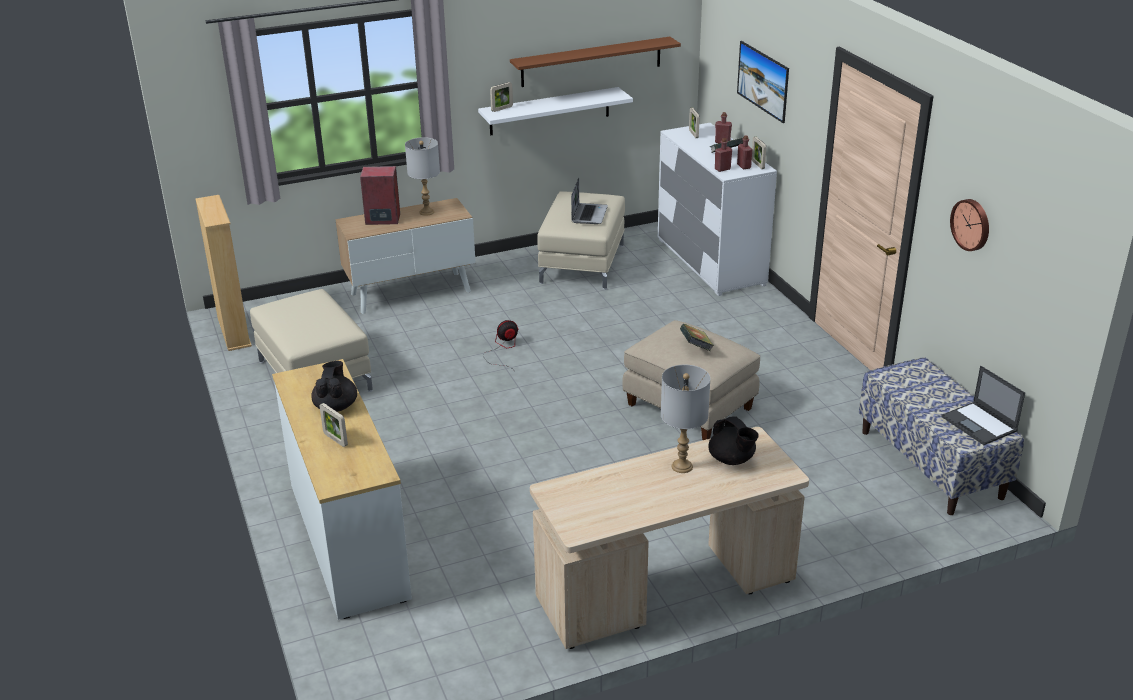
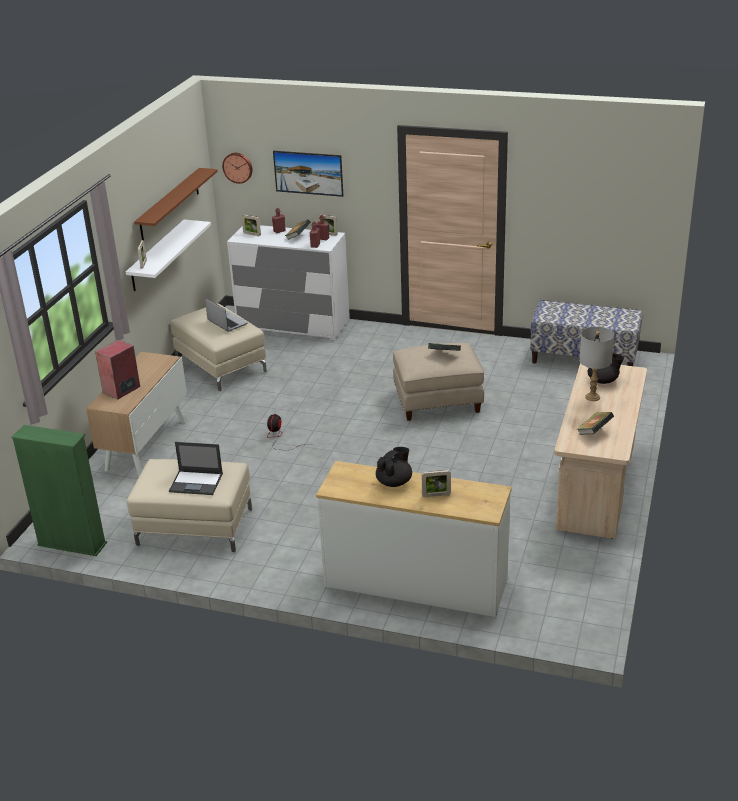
camera: 50 degrees left, 0 degrees up
(234, 332) = (72, 544): beige bookcase -> green bookcase
(336, 406) = (394, 482): black teapot -> black teapot turned 90 degrees clockwise
(426, 212) = (142, 370): grey table lamp -> none
(602, 498) = (594, 432): none -> book
(971, 224) = (563, 201): wall clock -> wall clock (238, 167)
(980, 424) = (618, 315): laptop -> laptop (197, 483)

